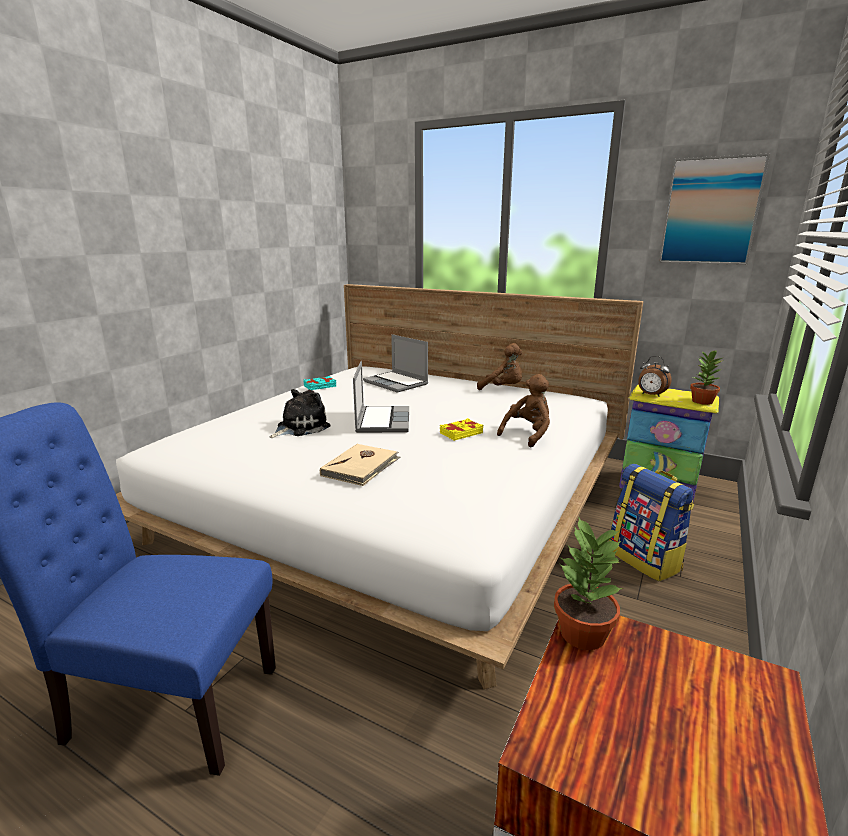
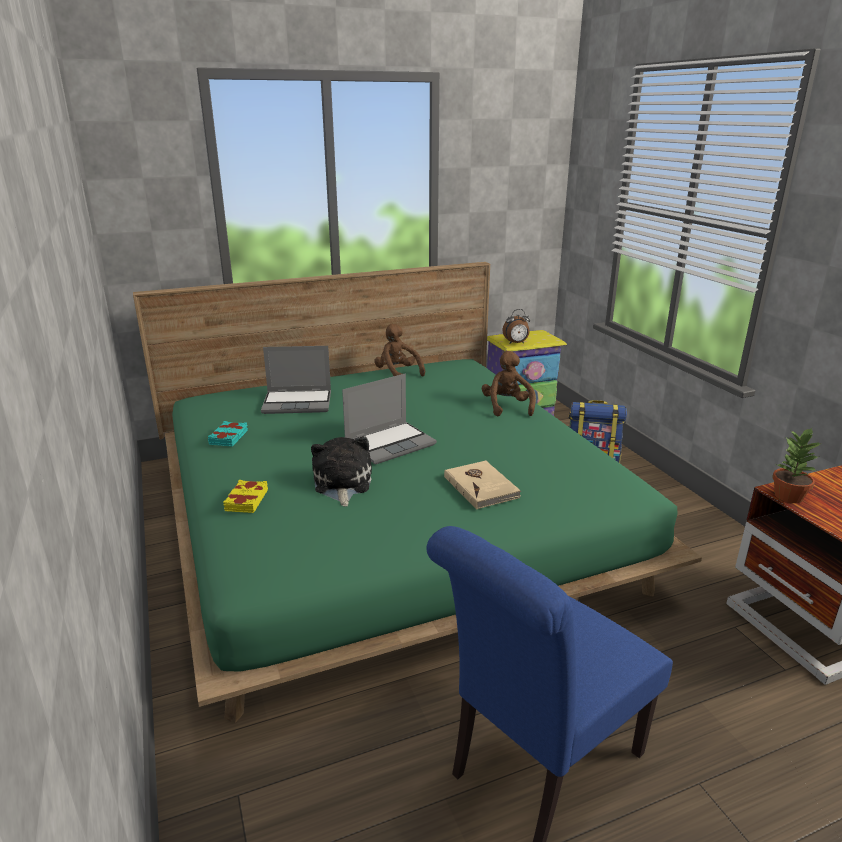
camera: 50 degrees left, 5 degrees up
(382, 420) = (390, 443): laptop -> laptop turned 105 degrees clockwise
(397, 504) = (389, 527): white bed -> green bed
(460, 433) = (470, 426): yellow book -> yellow book (246, 500)
(503, 388) = (397, 373): brown plush toy -> brown plush toy turned 105 degrees counterclockwise
(701, 401) = (548, 338): potted plant -> none
(710, 211) = (513, 177): picture -> none

